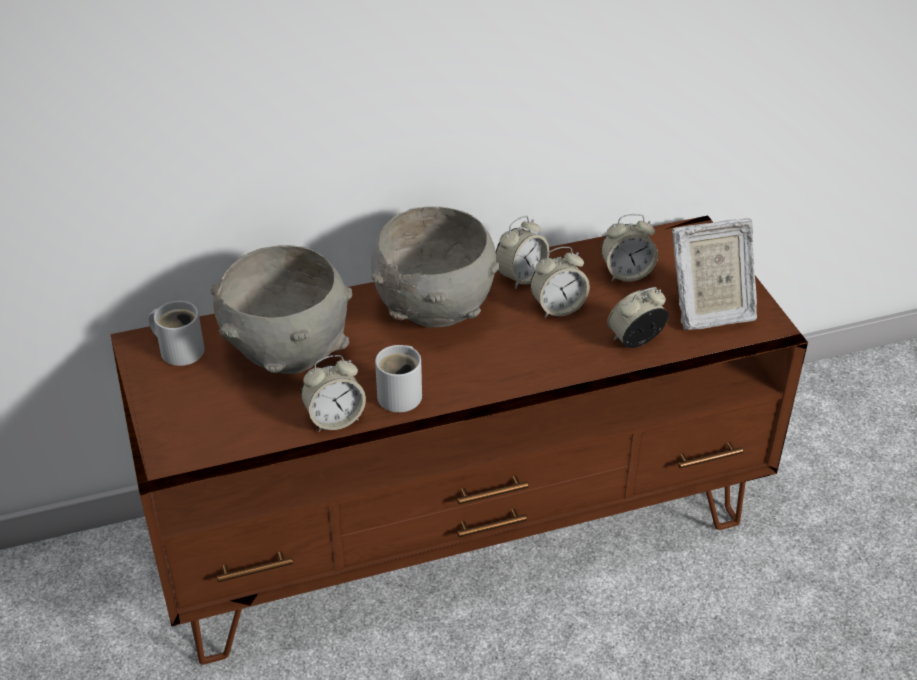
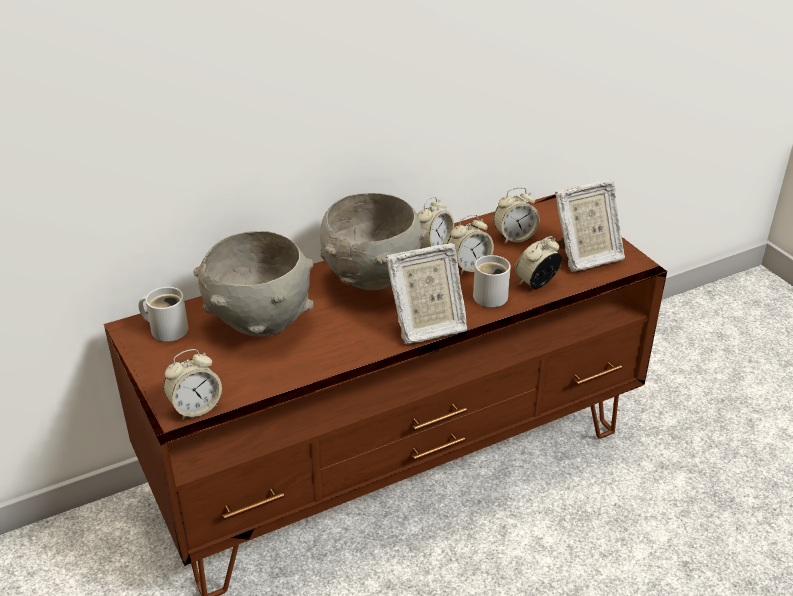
camera: 10 degrees left, 5 degrees down
(335, 419) = (312, 367): alarm clock -> alarm clock (195, 407)
(403, 394) = (363, 342): white mug -> white mug (492, 295)
(484, 383) = (426, 327): none -> picture frame

